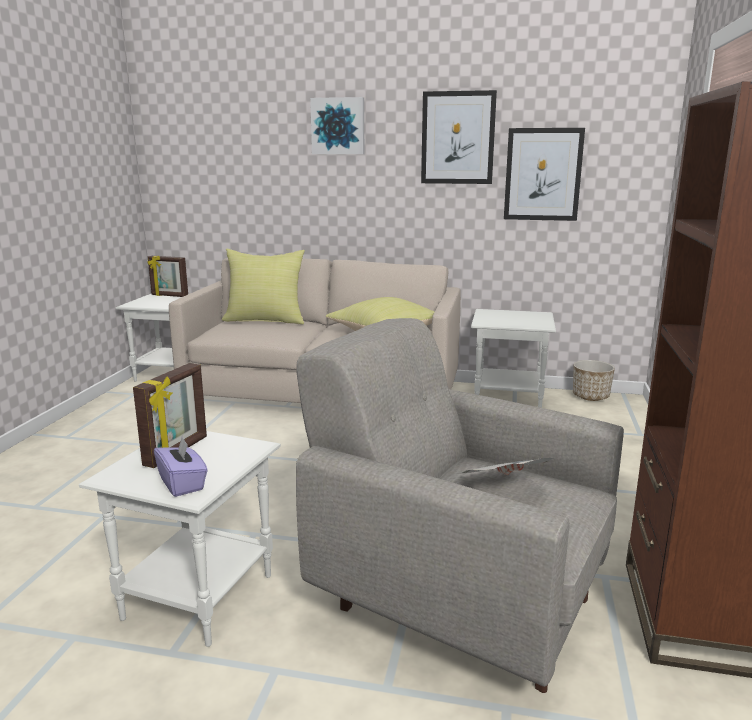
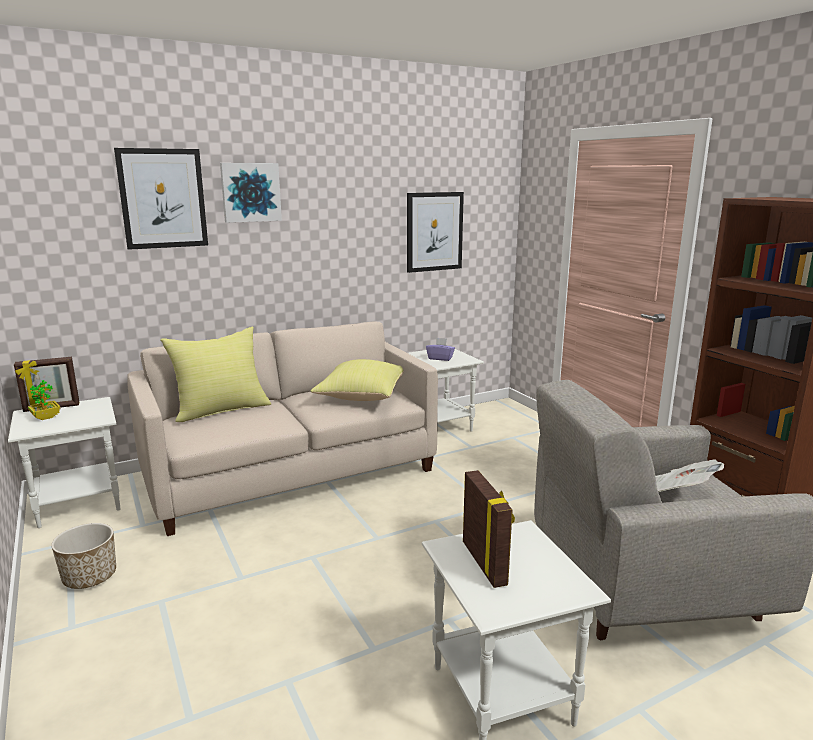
camera: 40 degrees left, 0 degrees up
(155, 300) = (46, 417): none -> potted plant
(182, 484) = (555, 585): purple tissue box -> purple tissue box (440, 358)
(458, 138) = (366, 202): picture -> picture (163, 198)
(590, 396) = (482, 408): planter -> planter (89, 577)

